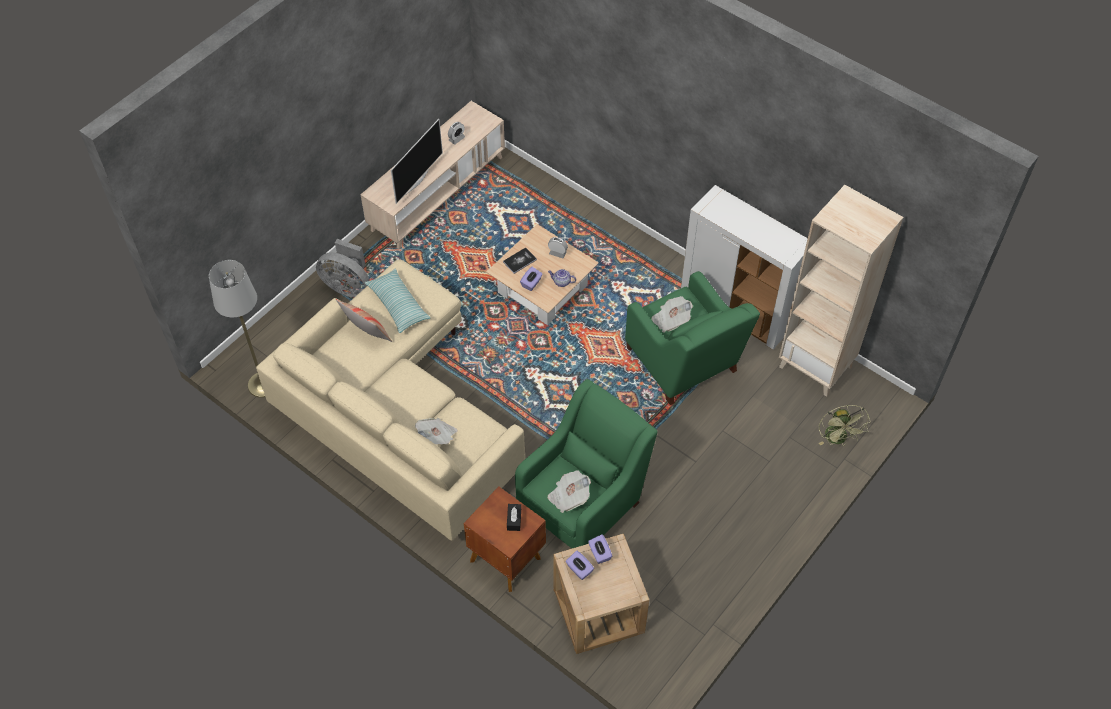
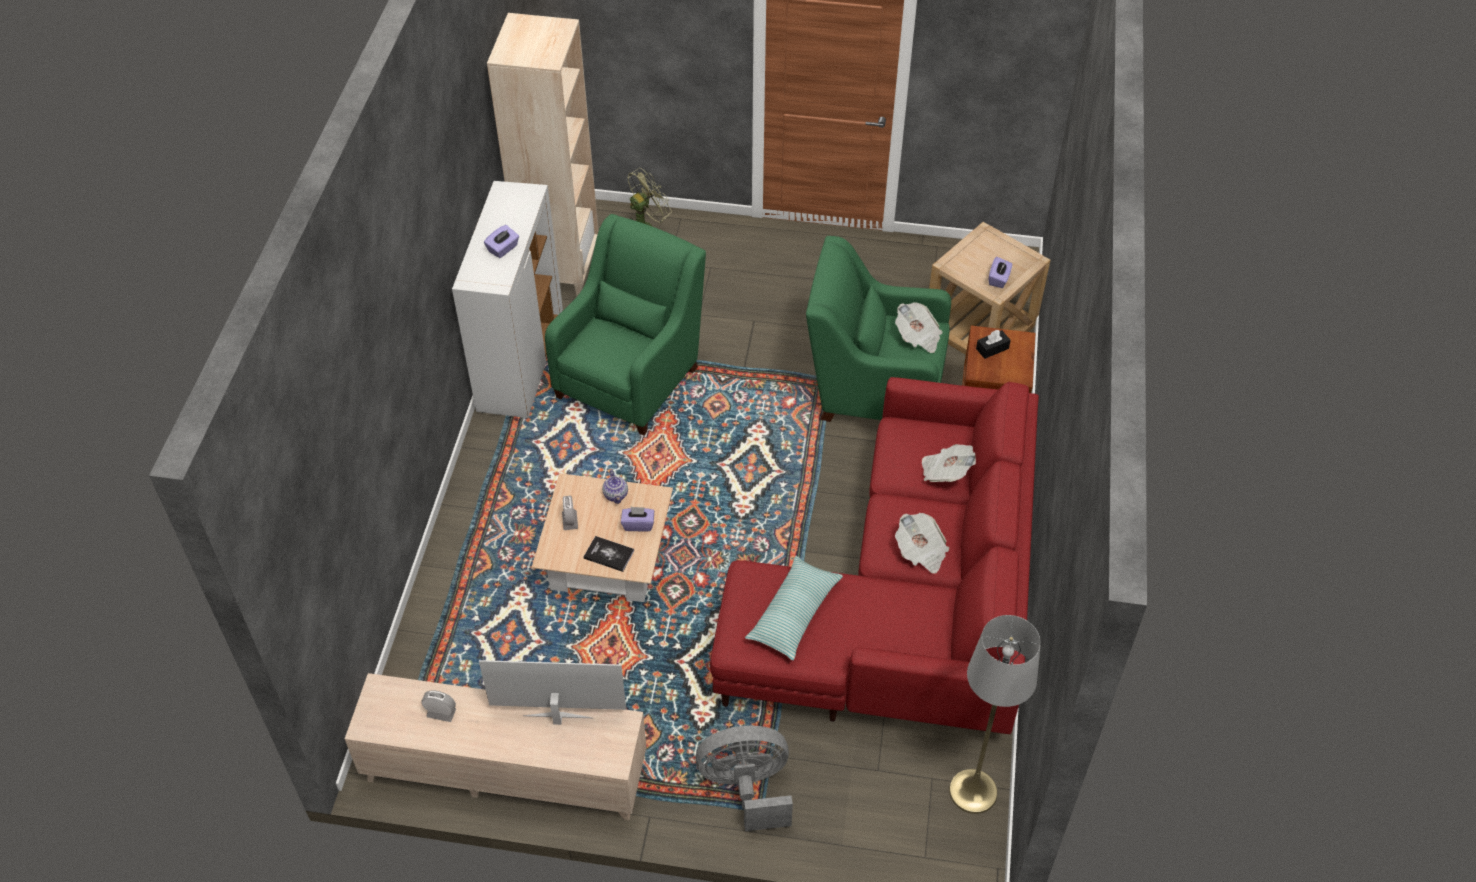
camera: 120 degrees left, 5 degrees down
(348, 286) = (747, 788): grey fan -> grey fan turned 90 degrees counterclockwise
(367, 334) = (863, 622): pillow -> none
(399, 419) = (904, 606): beige sofa -> red sofa
(599, 553) = (969, 272): purple tissue box -> purple tissue box (503, 249)
(671, 320) = (622, 347): newspaper -> newspaper (921, 552)

